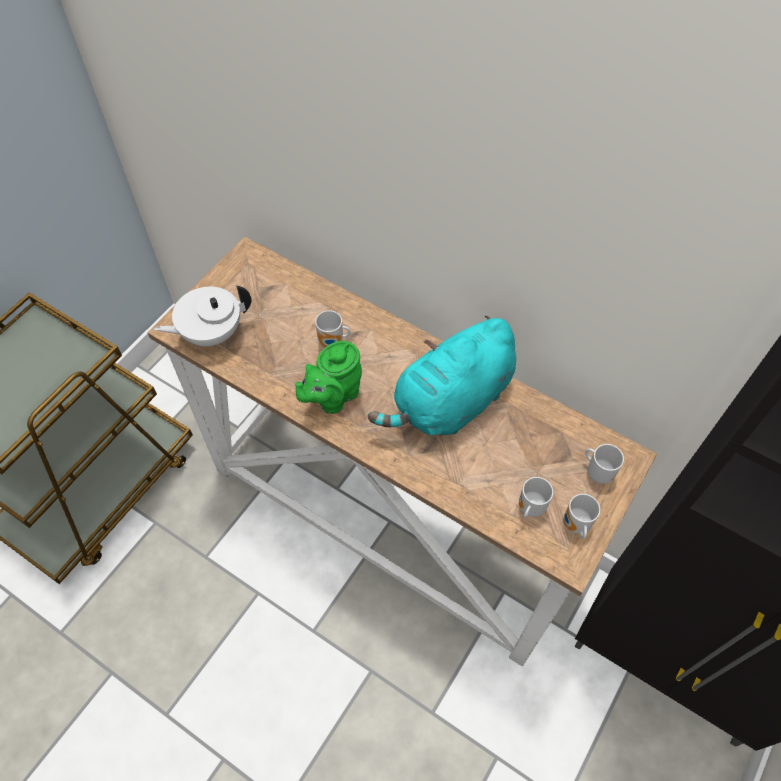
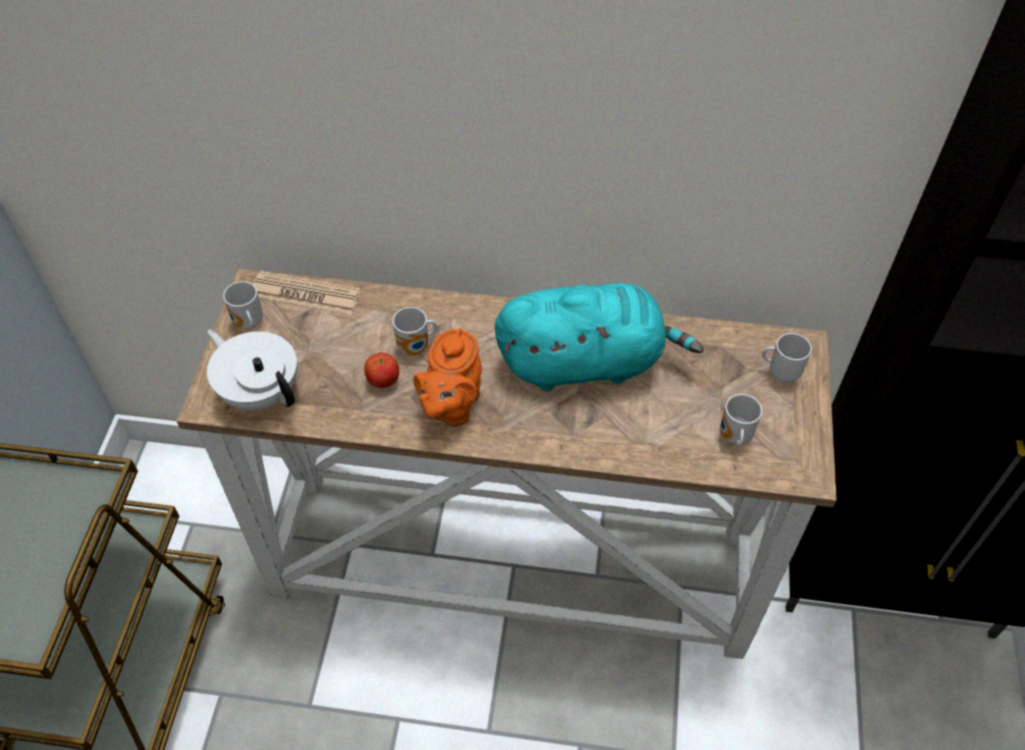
camera: 25 degrees left, 5 degrees down
(211, 333) = (260, 391): white teapot -> white teapot turned 90 degrees clockwise
(279, 272) = (306, 294): none -> newspaper
(297, 358) = (383, 380): none -> apple
(333, 396) = (451, 406): green teapot -> orange teapot
(450, 402) = (586, 362): turquoise plush toy -> turquoise plush toy turned 120 degrees counterclockwise
(575, 525) = (790, 435): mug -> mug (248, 324)

